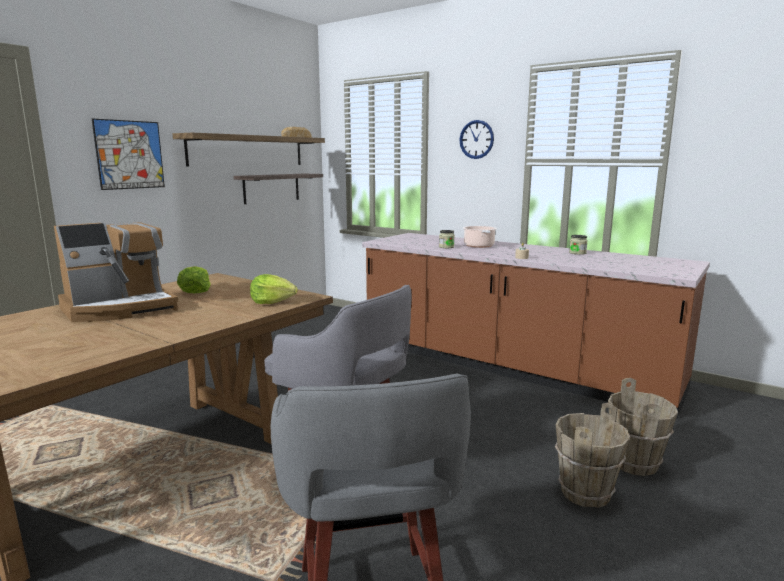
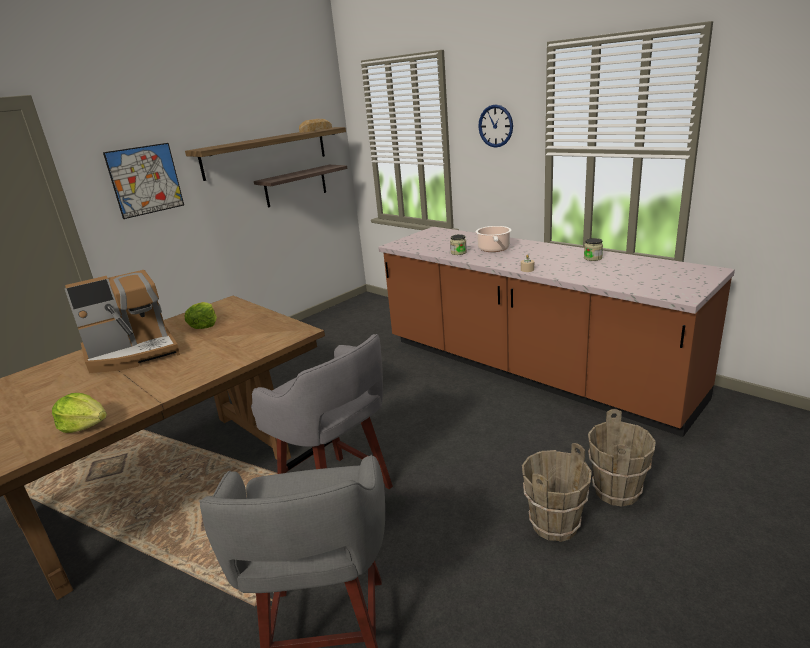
camera: 10 degrees right, 10 degrees up
(272, 302) = (266, 340): lettuce -> lettuce (85, 425)

